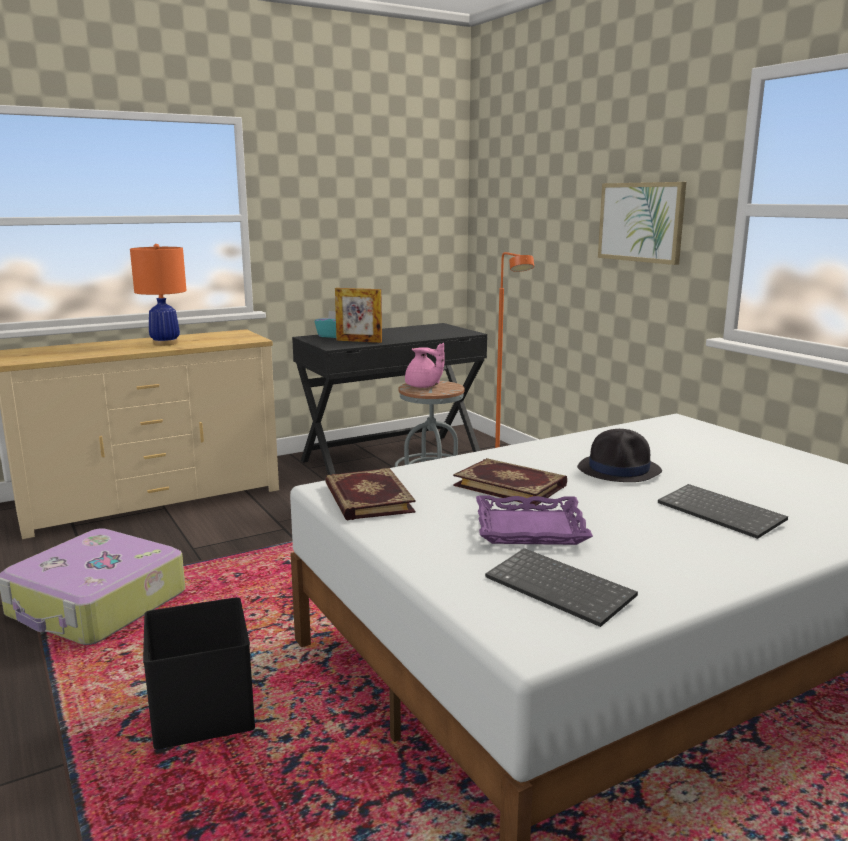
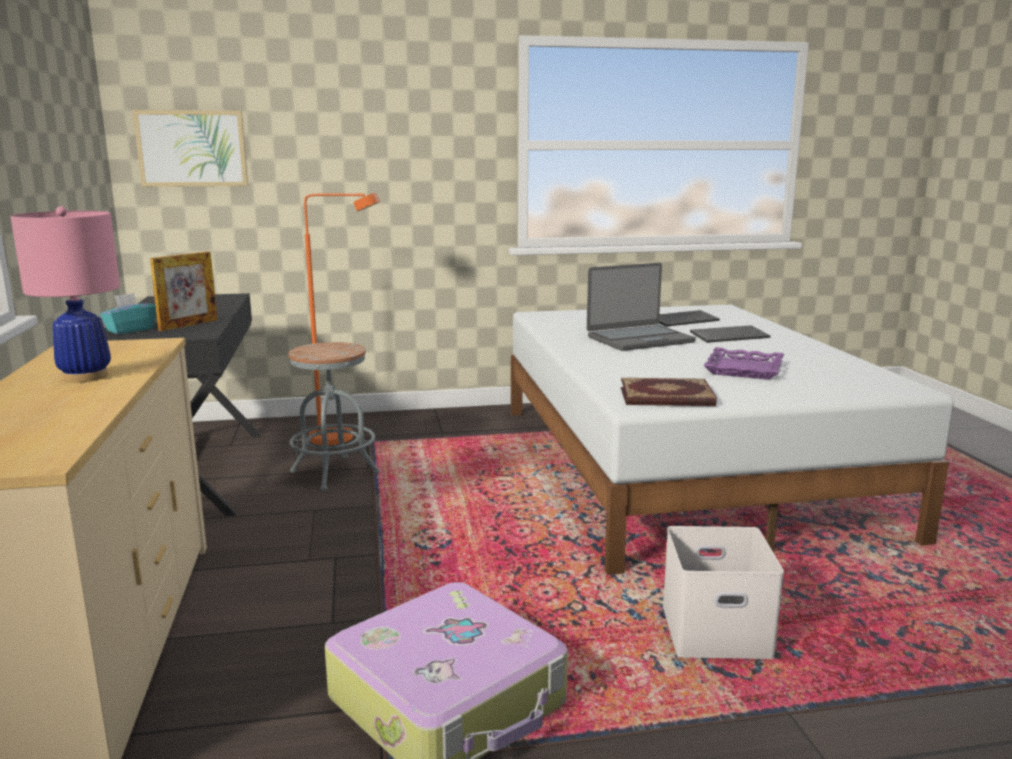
camera: 70 degrees left, 0 degrees up
(165, 343) = (85, 376): orange table lamp -> pink table lamp
(200, 711) = (714, 633): black storage box -> white storage box
(423, 387) = (320, 352): pink teapot -> none
(510, 485) = (656, 363): book -> none
(562, 589) = (840, 376): keyboard -> keyboard (683, 320)
(619, 470) = (639, 339): black hat -> laptop
(641, 222) = (417, 157): picture -> picture (192, 148)

